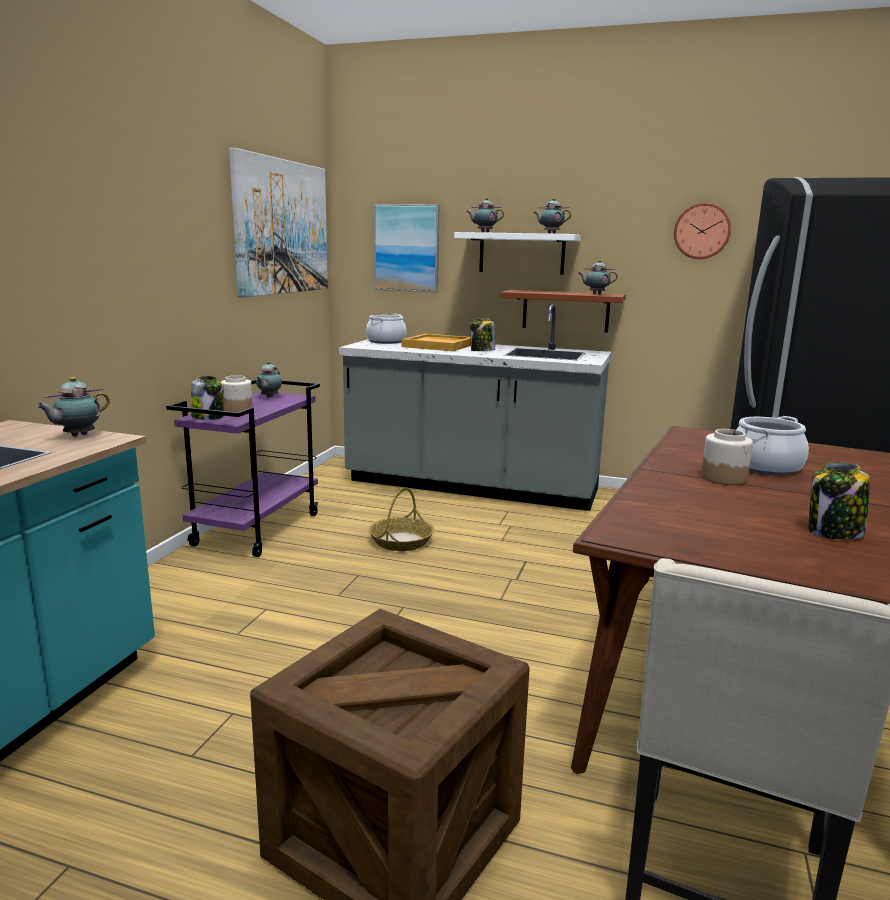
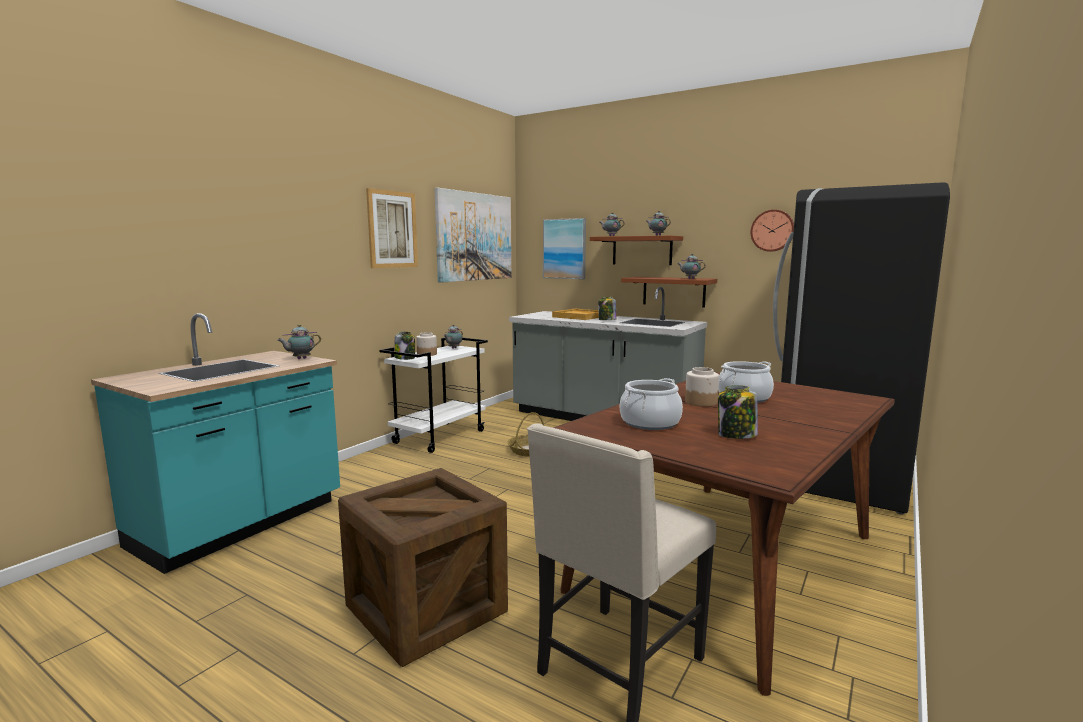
camera: 15 degrees right, 5 degrees down
(174, 213) = (392, 229): none -> picture
(257, 529) = (439, 436): purple cart -> white cart
(386, 341) = (546, 314): cooking pot -> cooking pot (649, 422)
(521, 253) = (642, 250): white shelf -> brown shelf

